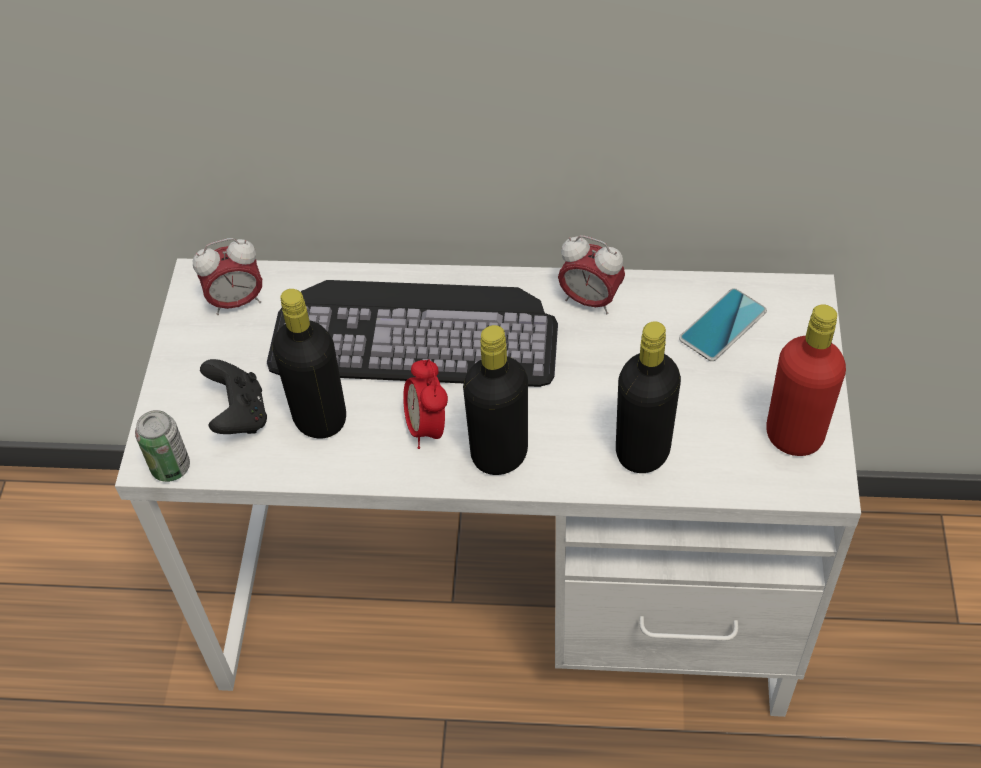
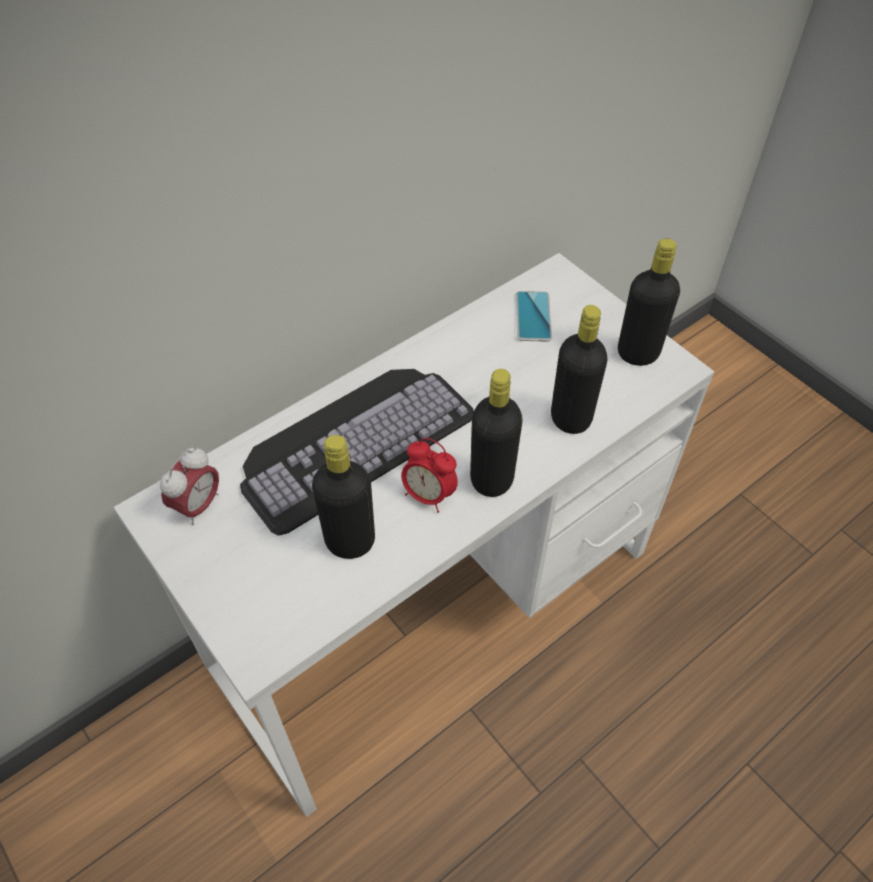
camera: 45 degrees left, 0 degrees up
(171, 467) = (276, 654): can -> none
(239, 415) = (288, 580): black game controller -> none
(590, 300) = (441, 350): alarm clock -> none
(794, 436) = (638, 353): red bottle -> black bottle

